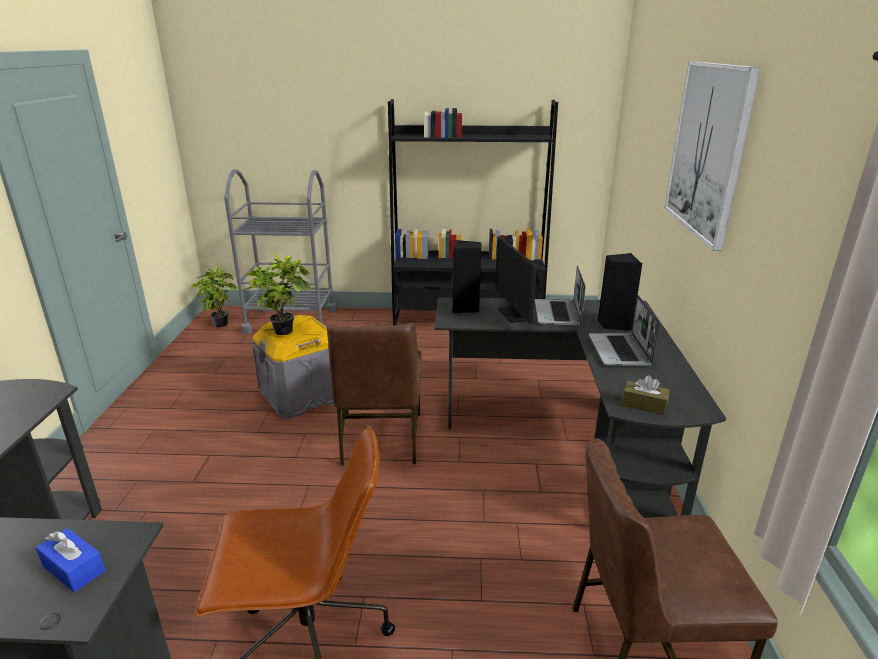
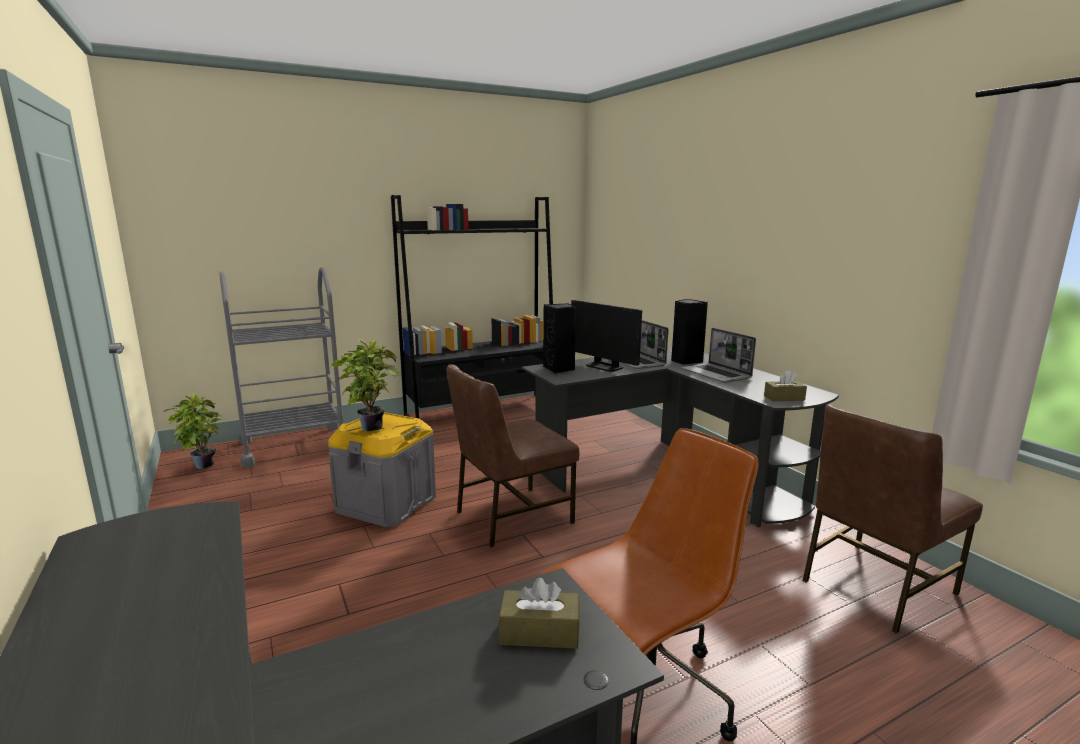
camera: 30 degrees left, 10 degrees down
(74, 568) = (539, 632): blue tissue box -> brown tissue box
(380, 439) = (511, 517): brown chair -> brown chair turned 90 degrees clockwise
(707, 150) = (746, 206): picture -> none

